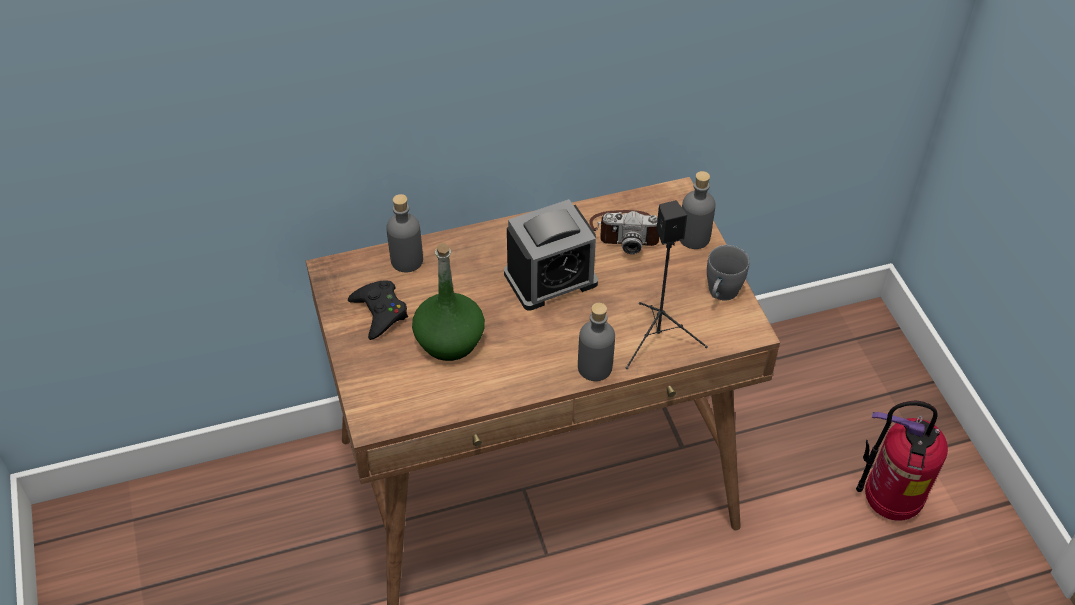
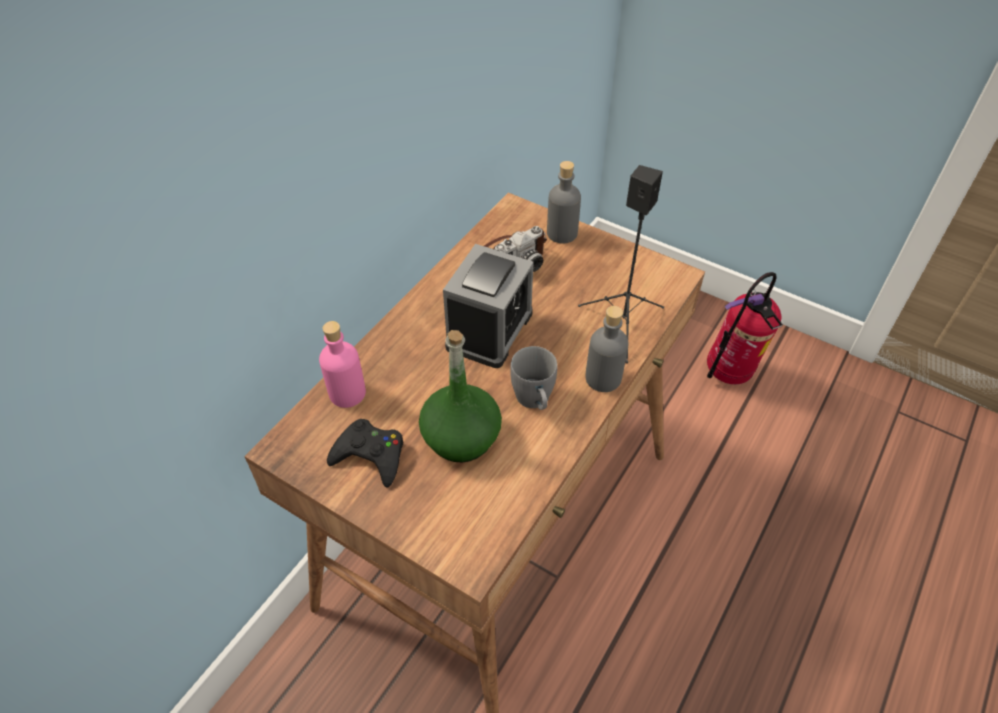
camera: 40 degrees left, 0 degrees up
(406, 260) = (347, 393): grey bottle -> pink bottle
(721, 294) = (628, 263): grey mug -> grey mug (535, 402)

